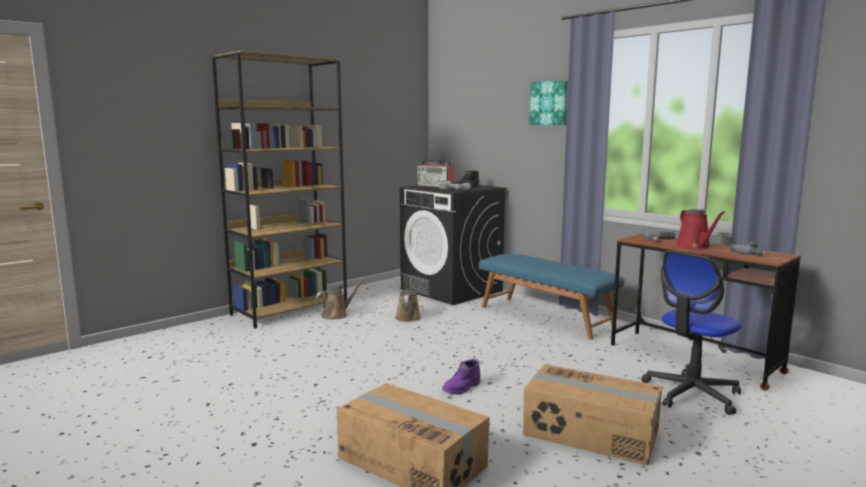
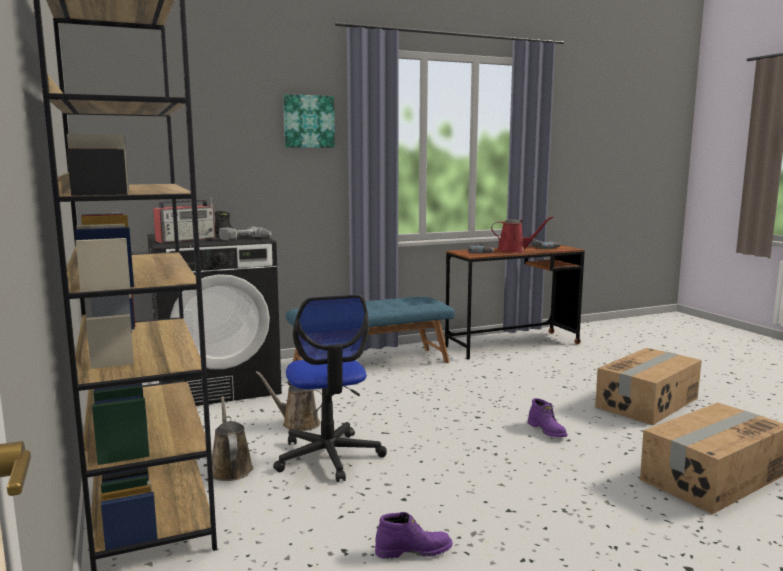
camera: 70 degrees left, 0 degrees up
(261, 365) = (413, 550): none -> purple boot
(691, 393) = (579, 361): office chair -> office chair (329, 457)

